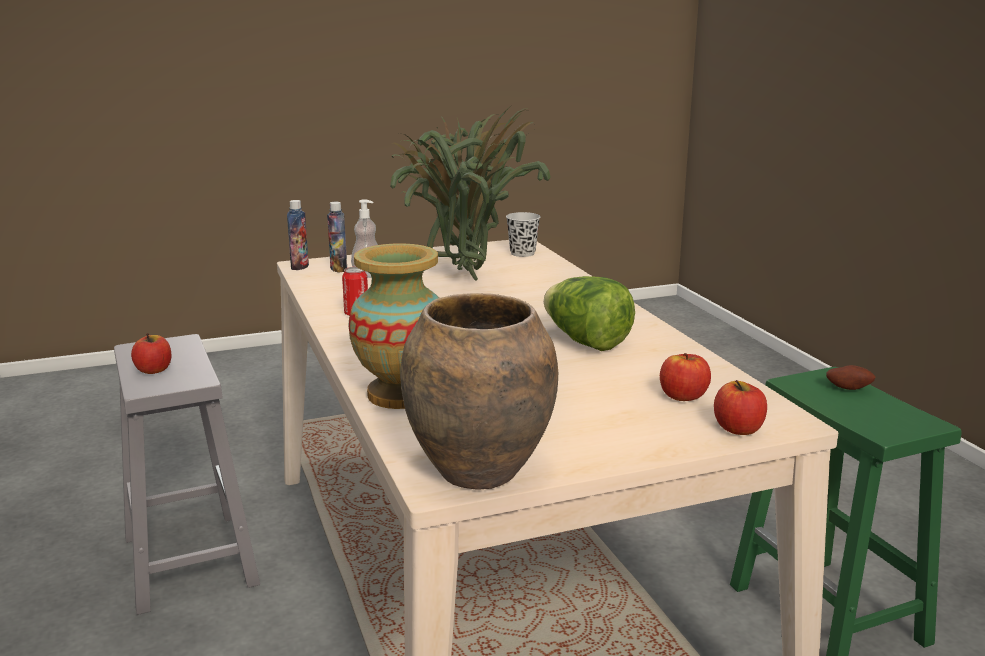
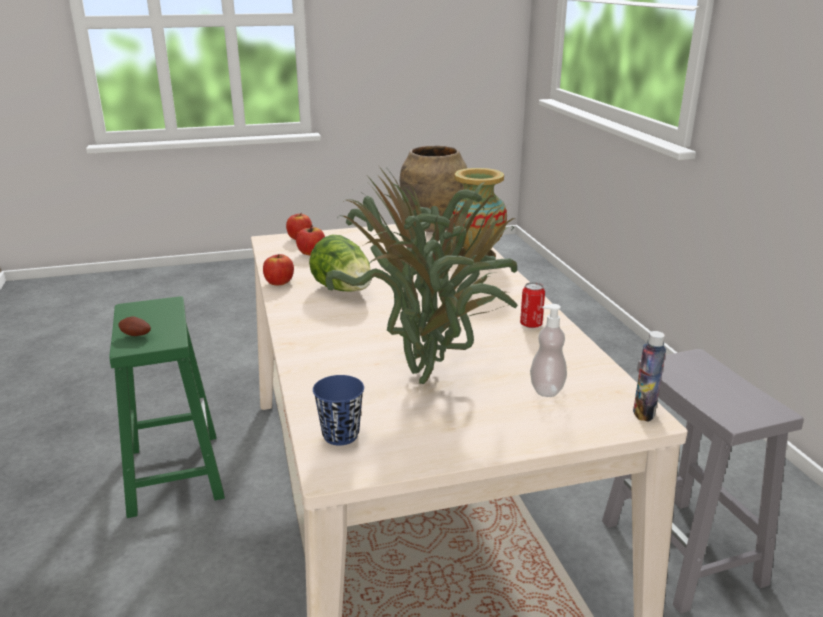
camera: 175 degrees left, 5 degrees up
(154, 370) = (716, 380): apple -> apple (279, 282)
(338, 269) = (589, 404): bottle -> none
(522, 253) = (340, 435): black cup -> blue cup

